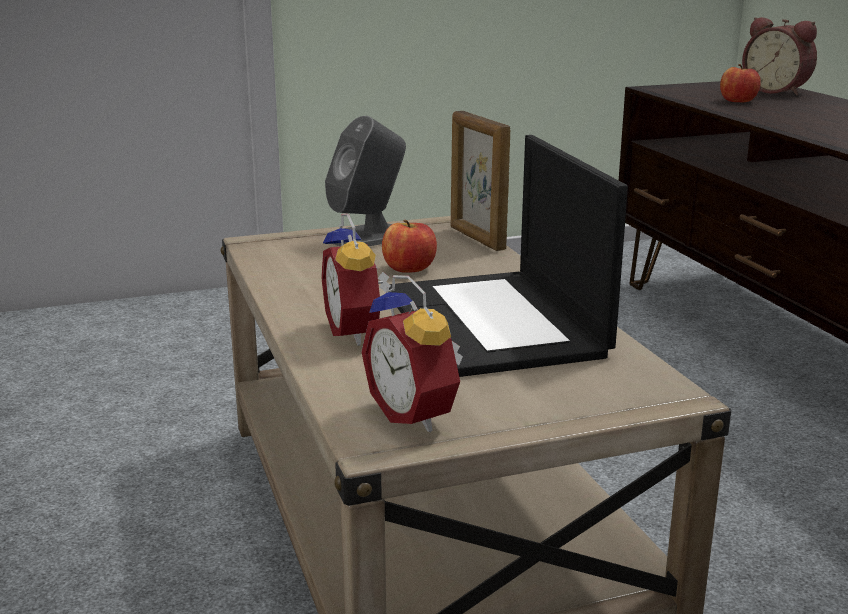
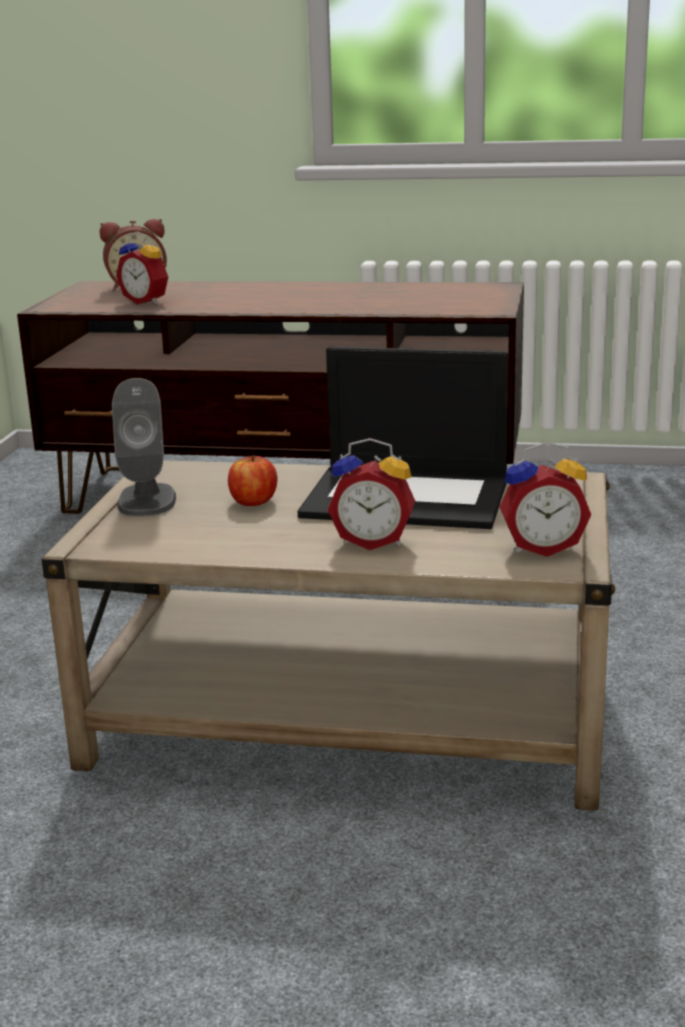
camera: 60 degrees left, 0 degrees up
(476, 238) = (214, 467): picture frame -> none
(738, 101) = (147, 301): apple -> alarm clock

